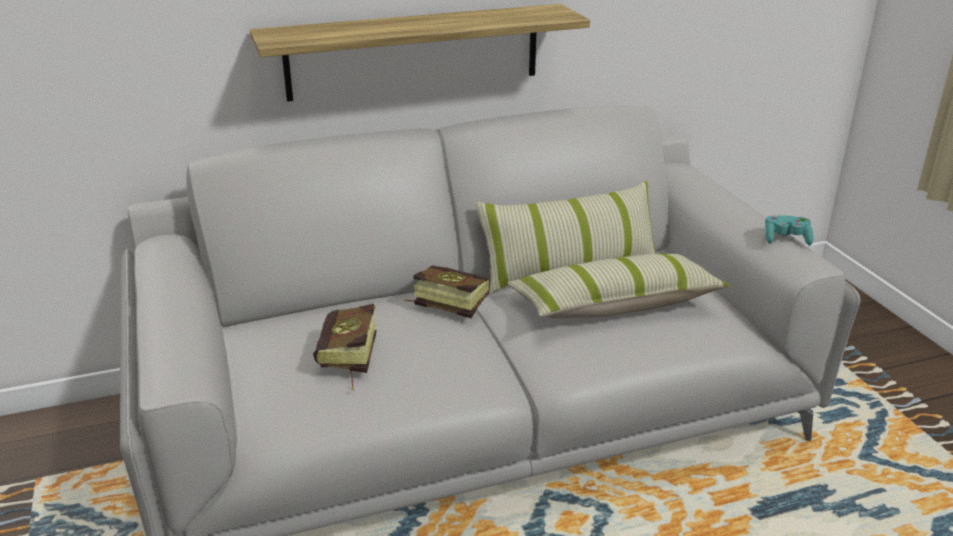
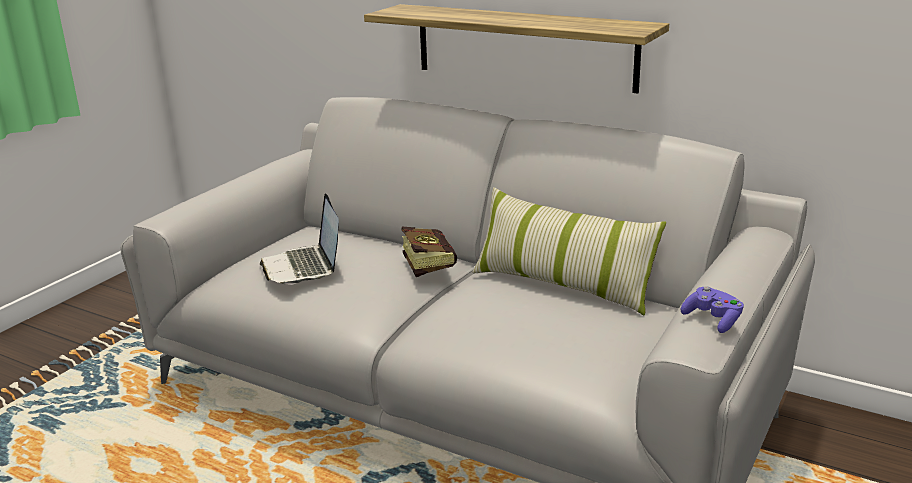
camera: 50 degrees right, 5 degrees down
(347, 363) = (304, 267): book -> laptop
(614, 305) = (536, 320): pillow -> none
(786, 239) = (712, 320): turquoise game controller -> purple game controller

